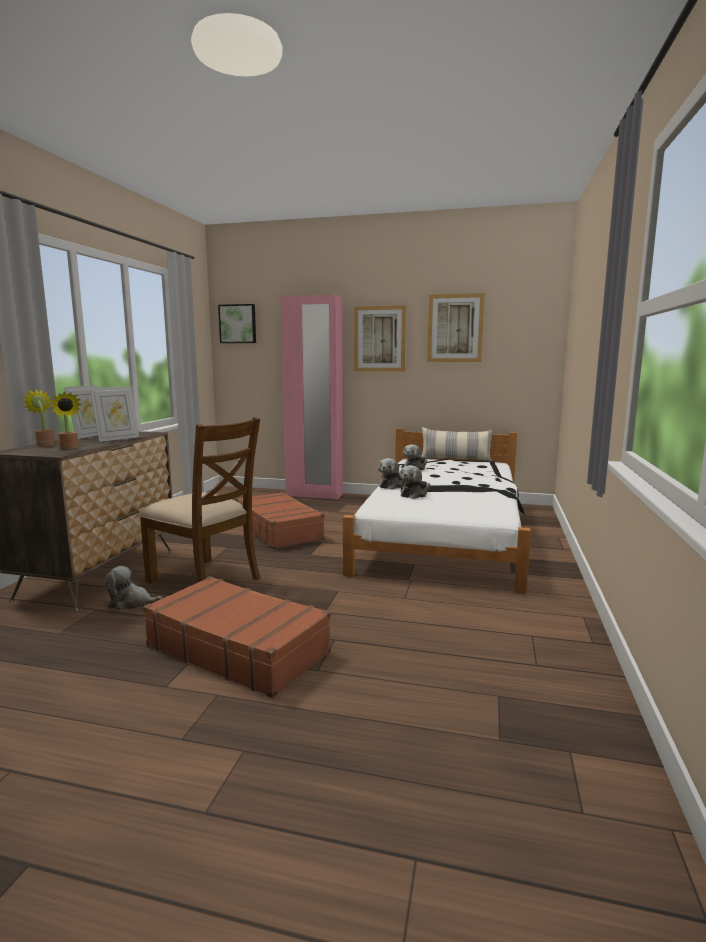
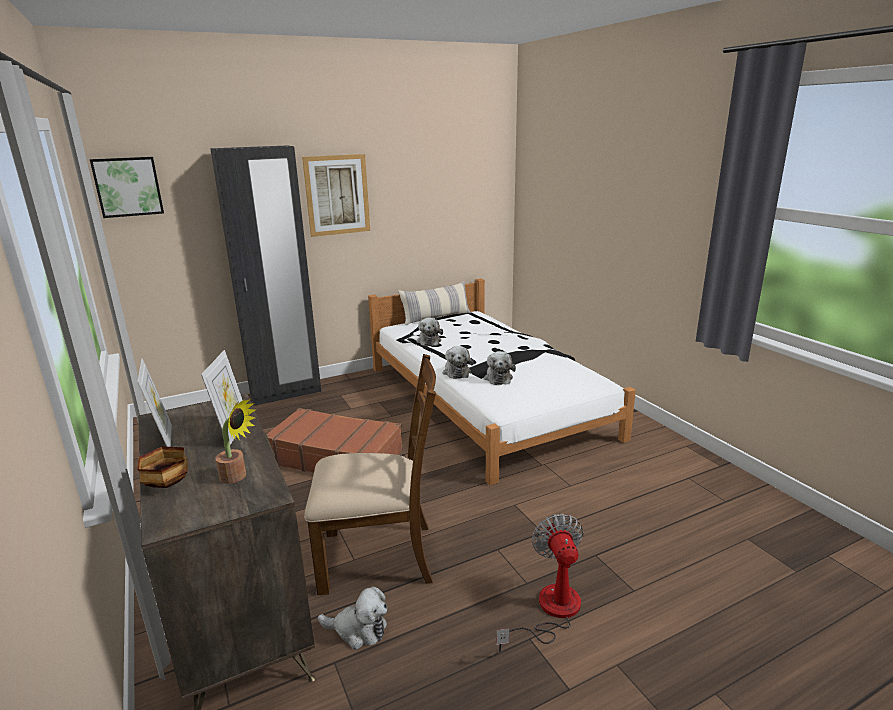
camera: 40 degrees left, 10 degrees up
(45, 444) = (166, 484): potted plant -> bowl
(131, 603) = (358, 630): plush toy -> plush toy turned 135 degrees counterclockwise
(238, 648) = (550, 611): brown suitcase -> fan
(314, 495) = (286, 394): pink wardrobe -> black wardrobe
(455, 328) = (418, 178): picture -> none

